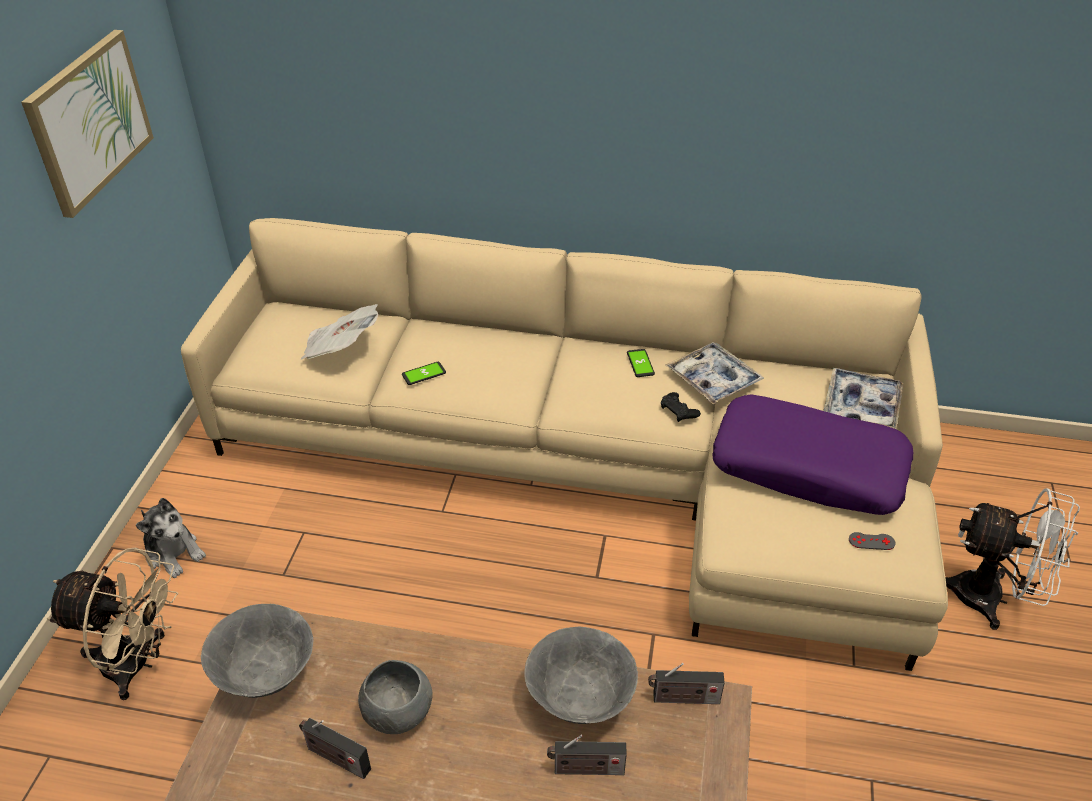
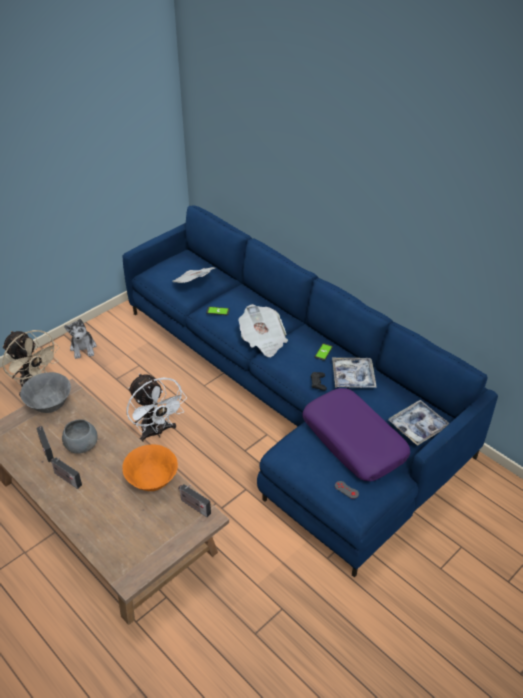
camera: 35 degrees right, 0 degrees up
(89, 121) = (108, 136): picture -> none
(537, 387) = (263, 341): none -> newspaper
(581, 701) = (152, 482): grey bowl -> orange bowl
(585, 769) = (128, 508): radio -> radio (66, 478)
(591, 465) = (292, 398): beige sofa -> blue sofa
(991, 599) = (437, 572): white fan -> white fan (156, 432)

